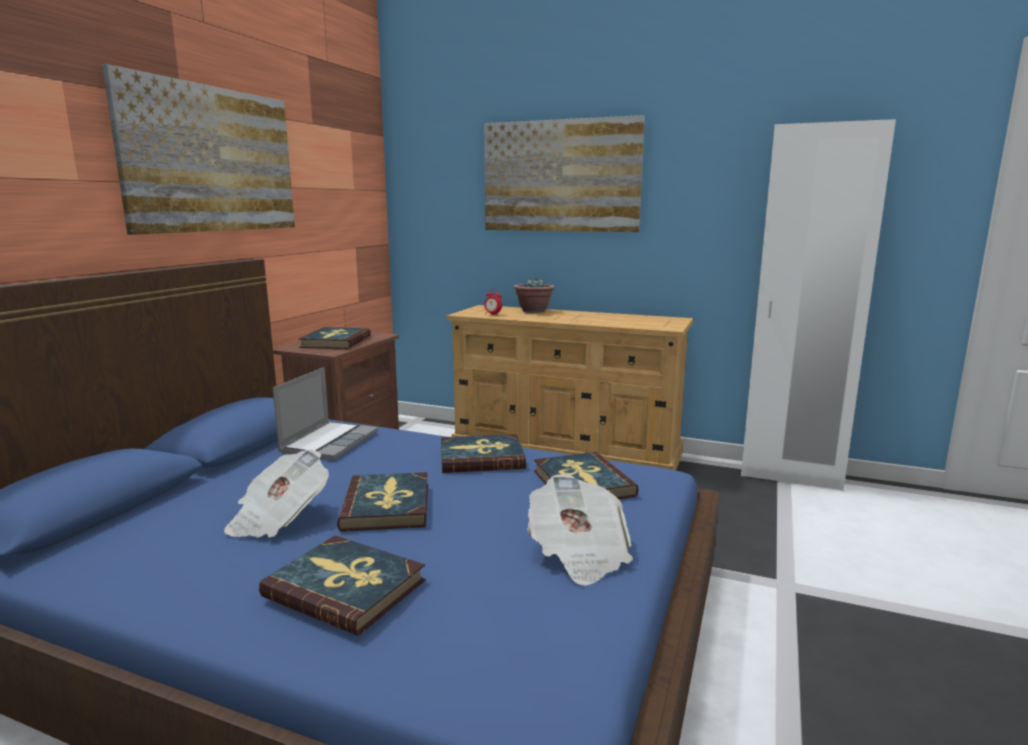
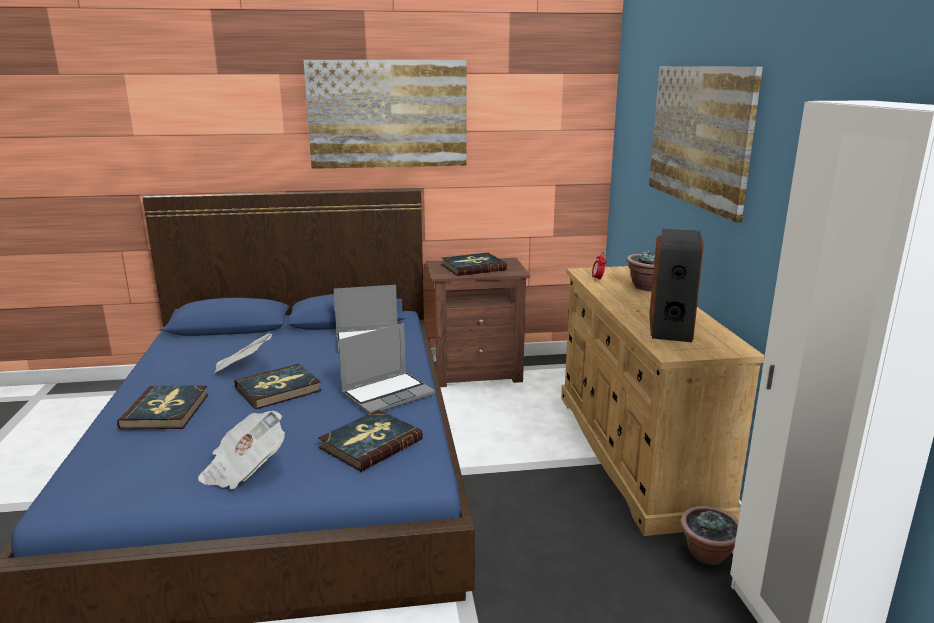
camera: 60 degrees right, 5 degrees up
(481, 458) = (388, 394): book -> laptop
(621, 320) = (672, 327): none -> speaker
(705, 471) = (708, 555): none -> potted plant

